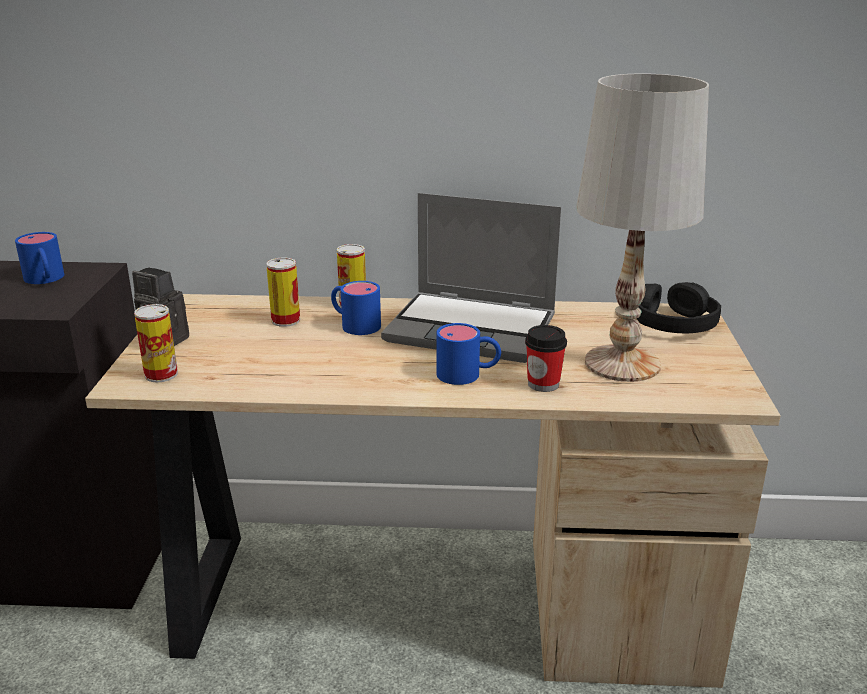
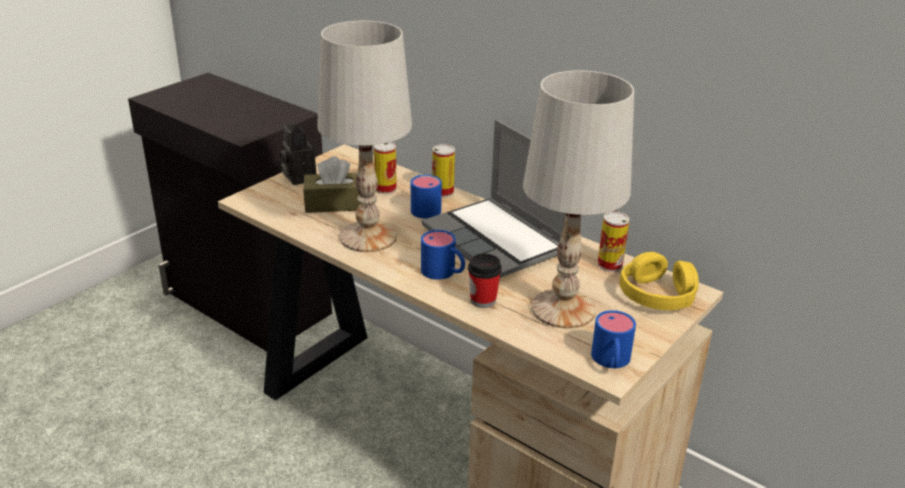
camera: 35 degrees right, 5 degrees up
(45, 280) = (262, 113): blue mug -> blue mug (611, 362)
(161, 374) = (270, 201): can -> can (610, 265)
(249, 352) = (335, 204): none -> brown tissue box
(335, 370) = (367, 237): none -> white table lamp
(673, 323) = (657, 294): black headphones -> yellow headphones

